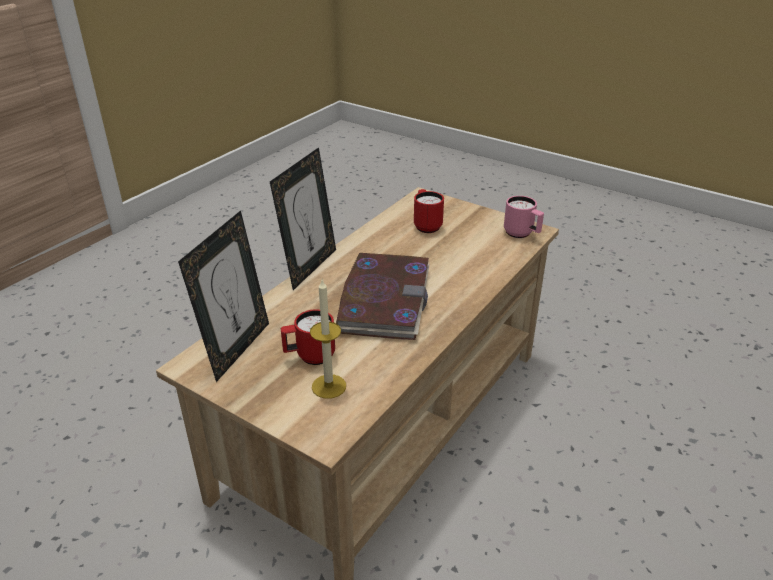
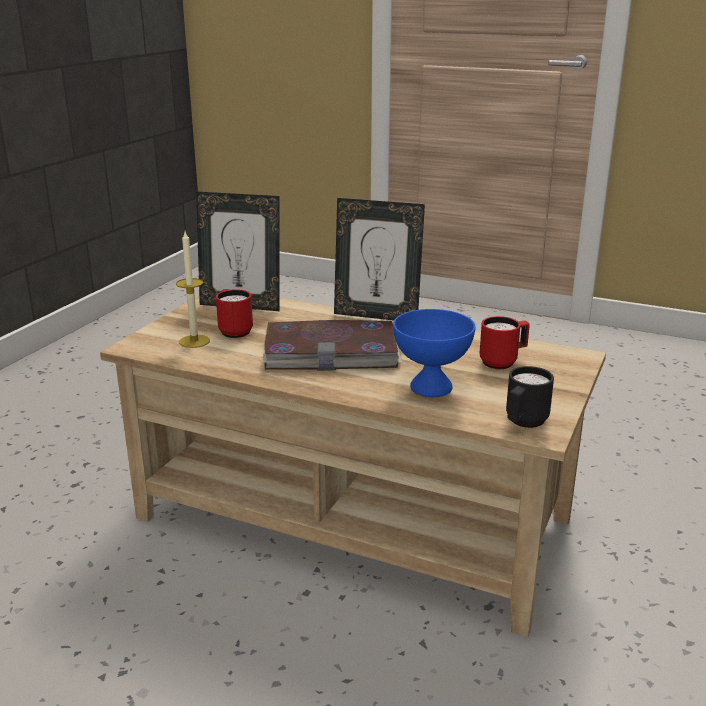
camera: 80 degrees right, 10 degrees down
(466, 260) = (431, 388): none -> blue bowl
(522, 234) = (523, 423): pink mug -> black mug

